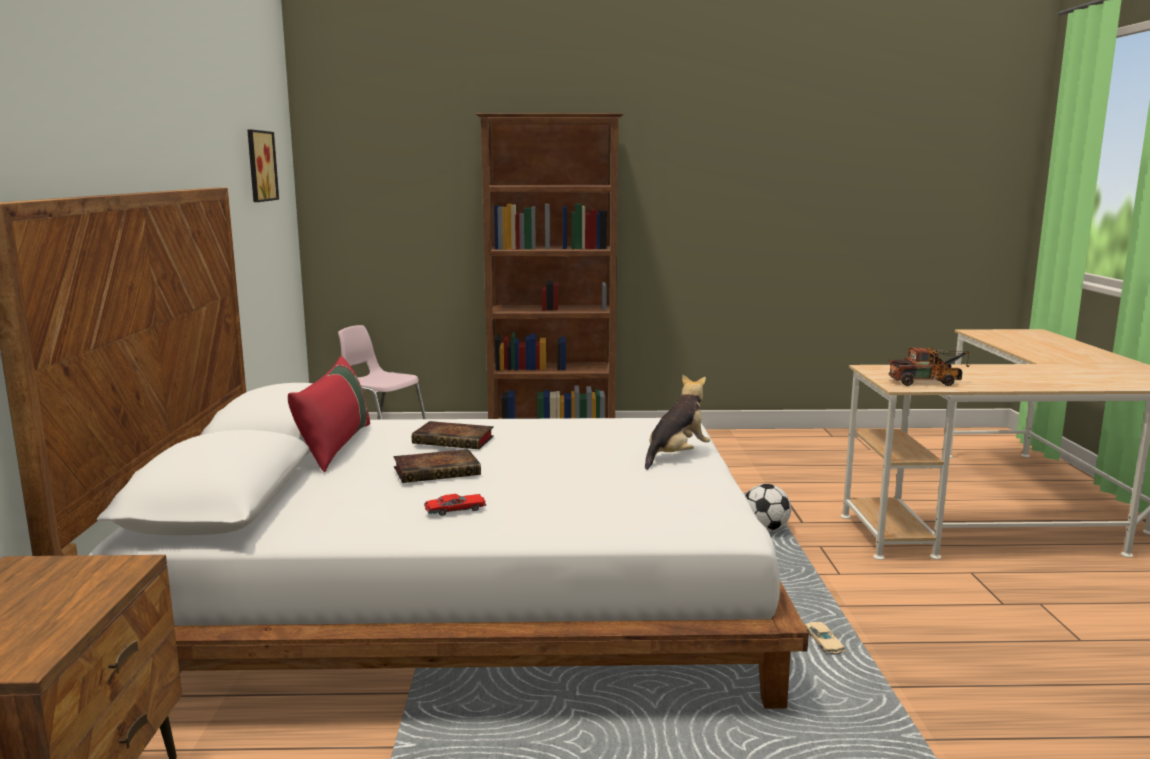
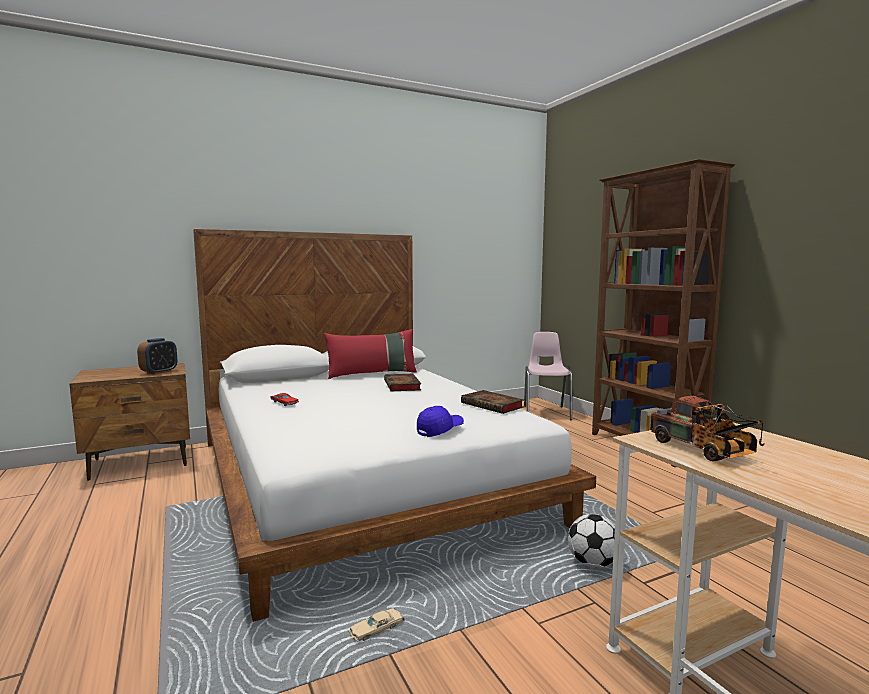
camera: 65 degrees right, 5 degrees down
(90, 579) = (159, 372): none -> alarm clock
(258, 166) = (483, 227): picture -> none
(439, 471) = (344, 391): book -> book (493, 405)
(676, 455) = (440, 430): plush toy -> blue cap

